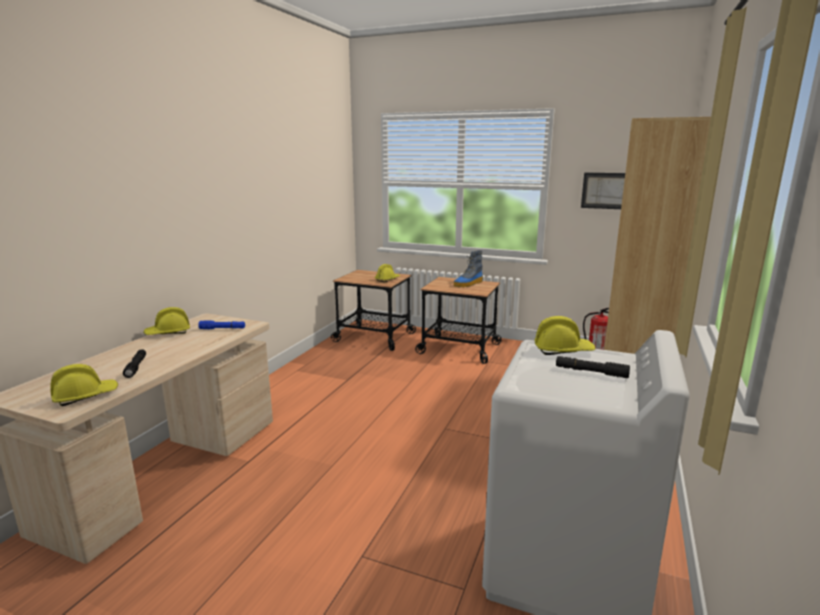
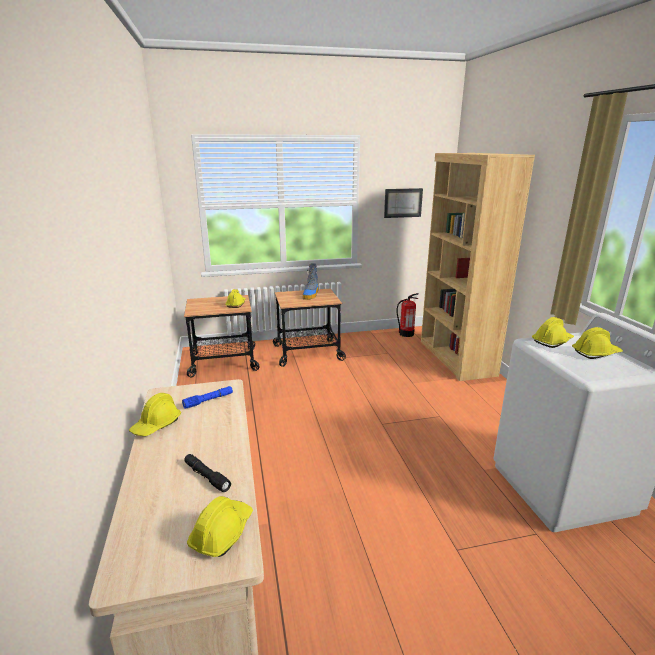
camera: 35 degrees left, 5 degrees up
(591, 372) = (595, 353): black flashlight -> yellow hard hat

